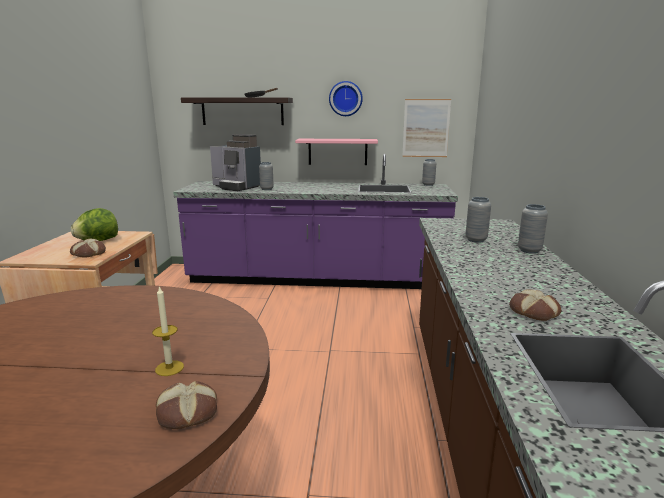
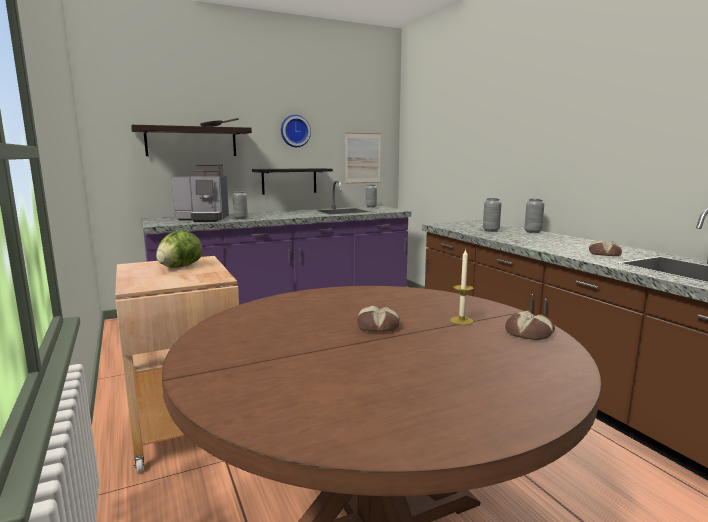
camera: 30 degrees left, 5 degrees down
(88, 253) = (201, 275): bread -> bread (377, 326)
(337, 151) = (289, 181): pink shelf -> black shelf

